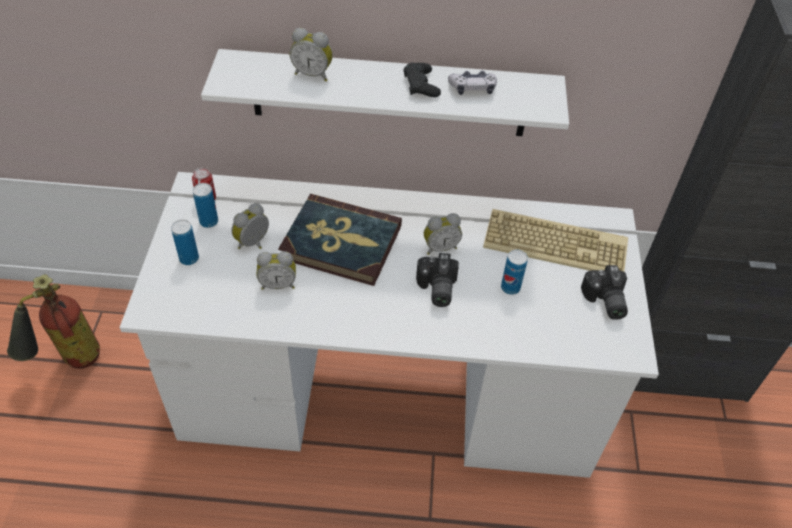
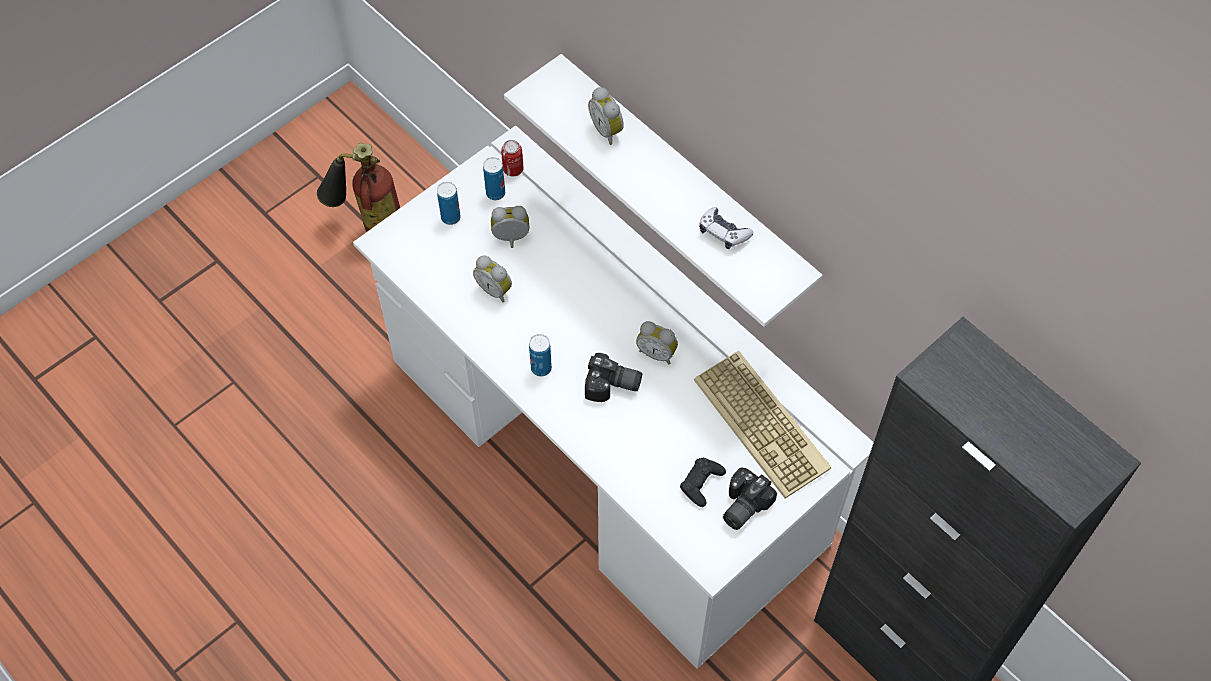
camera: 45 degrees right, 10 degrees up
(341, 243) = (579, 288): book -> none
(421, 85) = (683, 200): black game controller -> black game controller (701, 483)
(435, 289) = (612, 386): camera -> camera turned 120 degrees counterclockwise
(510, 288) = (675, 432): can -> can (541, 368)

